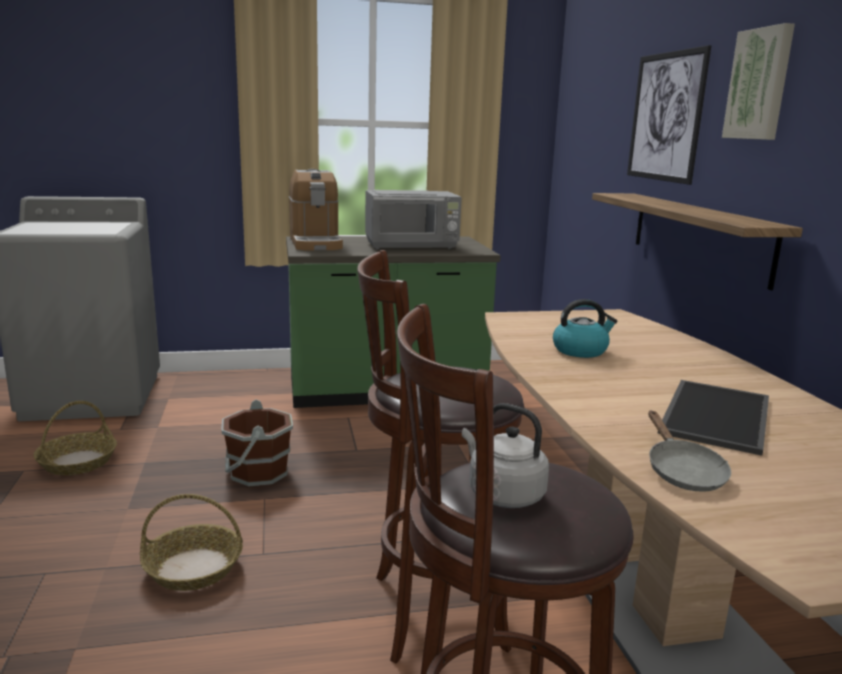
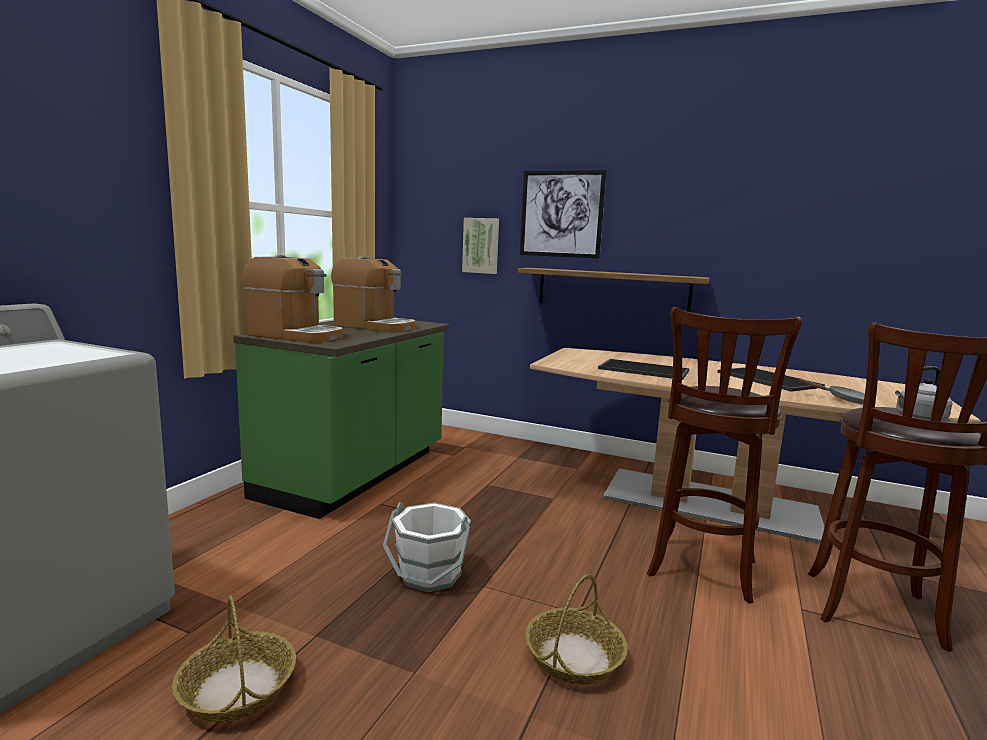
camera: 55 degrees left, 5 degrees down
(257, 472) = (430, 575): brown bucket -> white bucket
(412, 246) = (375, 327): grey microwave -> coffee machine
(580, 350) = (642, 370): kettle -> tray
(760, 84) = (659, 197): picture -> picture (481, 245)

